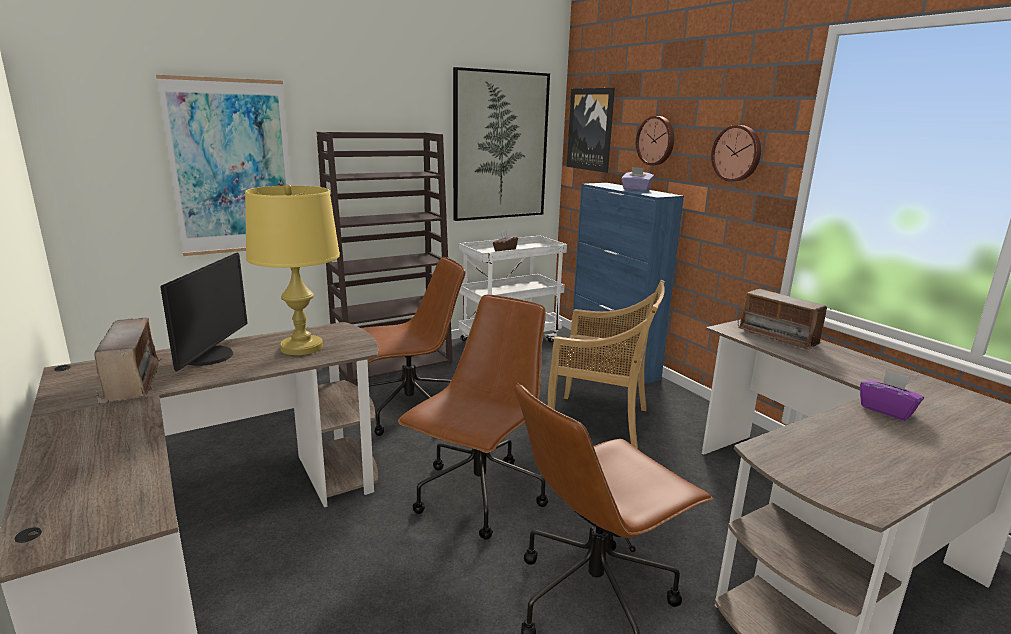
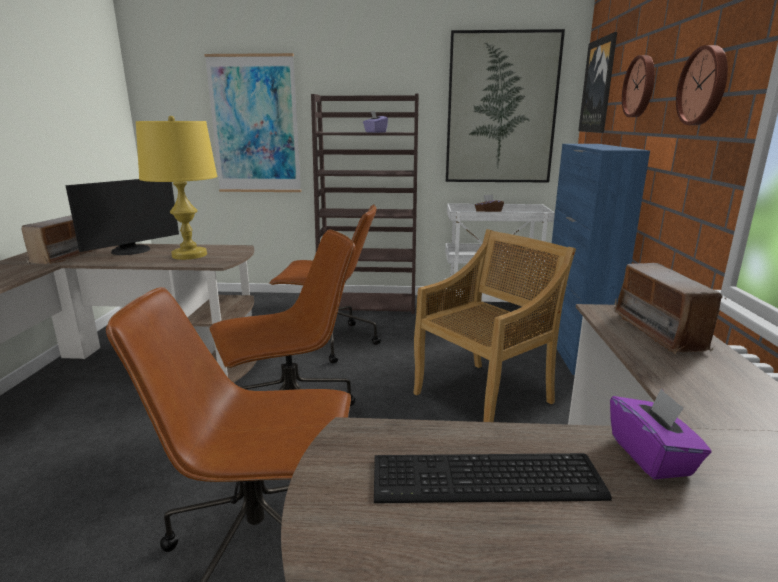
camera: 35 degrees right, 0 degrees up
(600, 423) = (484, 397): beige chair -> beige chair turned 90 degrees counterclockwise
(636, 190) = (605, 146): purple tissue box -> purple tissue box (375, 132)
(858, 447) = (489, 480): none -> keyboard

